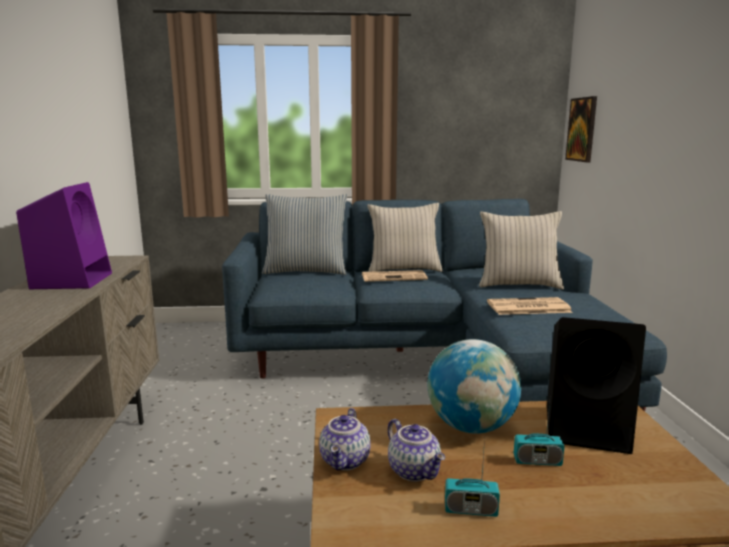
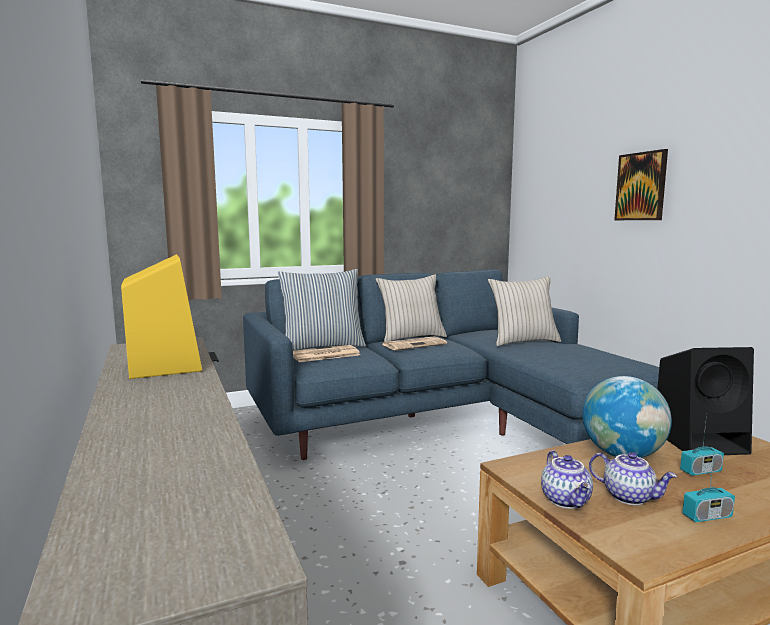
camera: 20 degrees left, 5 degrees down
(72, 280) = (164, 366): purple speaker -> yellow speaker
(527, 307) = (555, 357): newspaper -> newspaper (324, 355)
(582, 129) = (533, 210): picture -> picture (641, 186)

